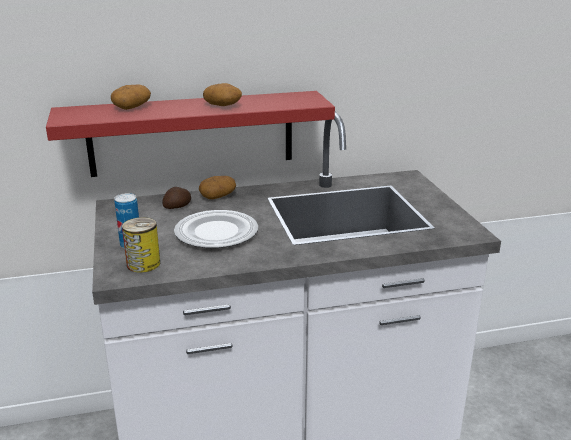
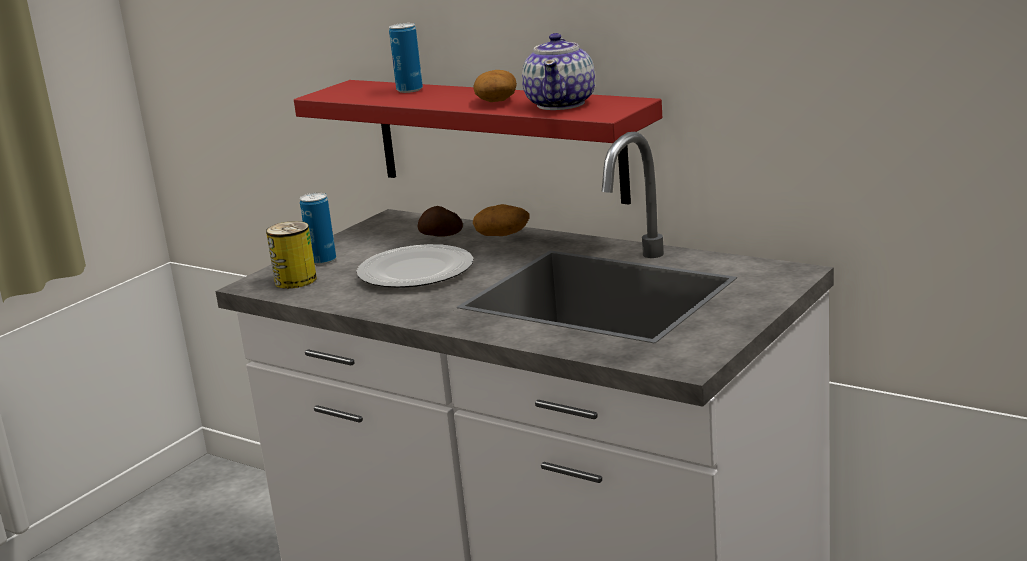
camera: 50 degrees right, 5 degrees down
(132, 107) = (409, 90): potato -> can
(270, 101) = (561, 104): none -> teapot

